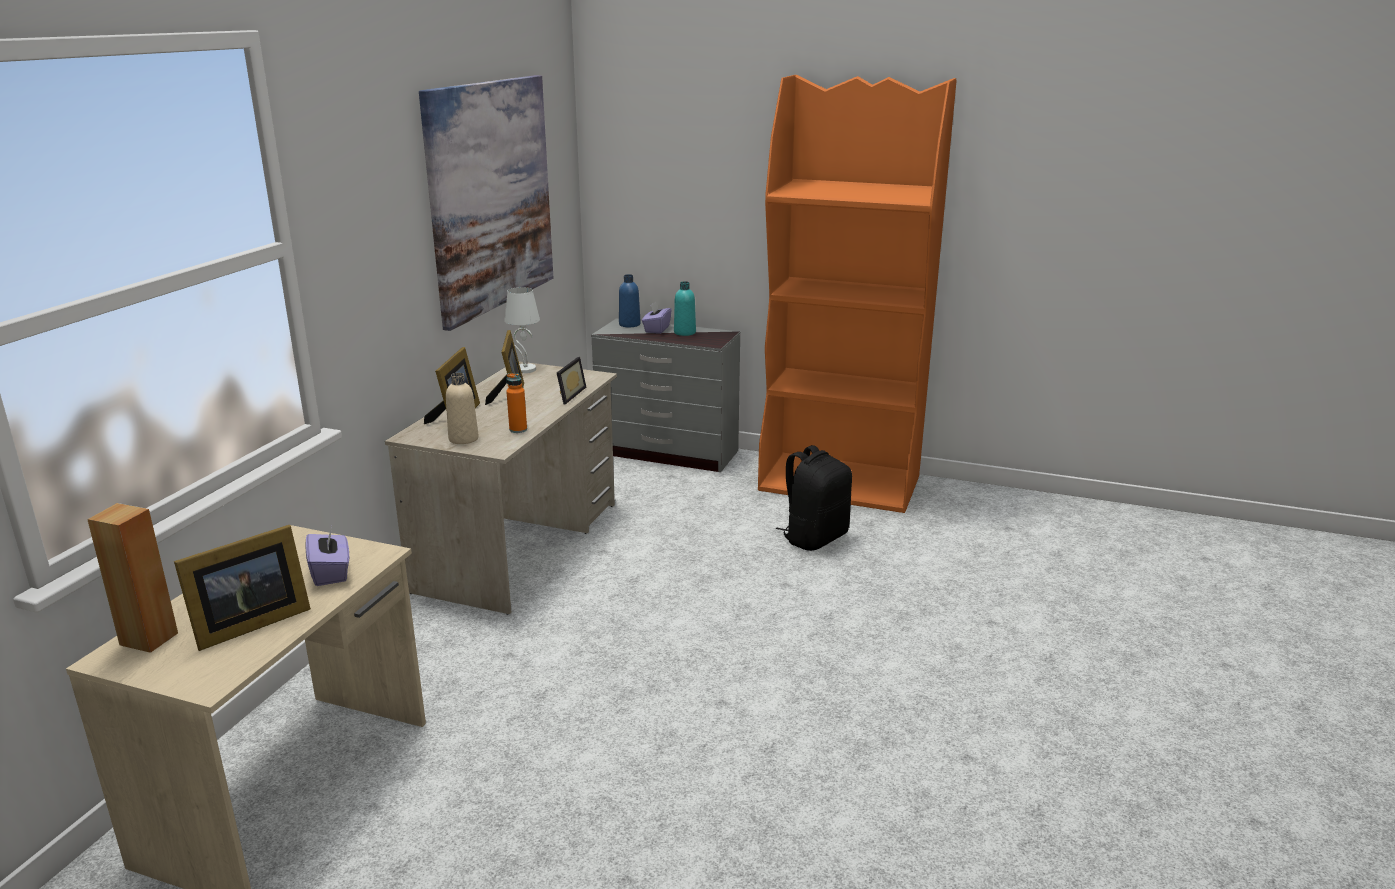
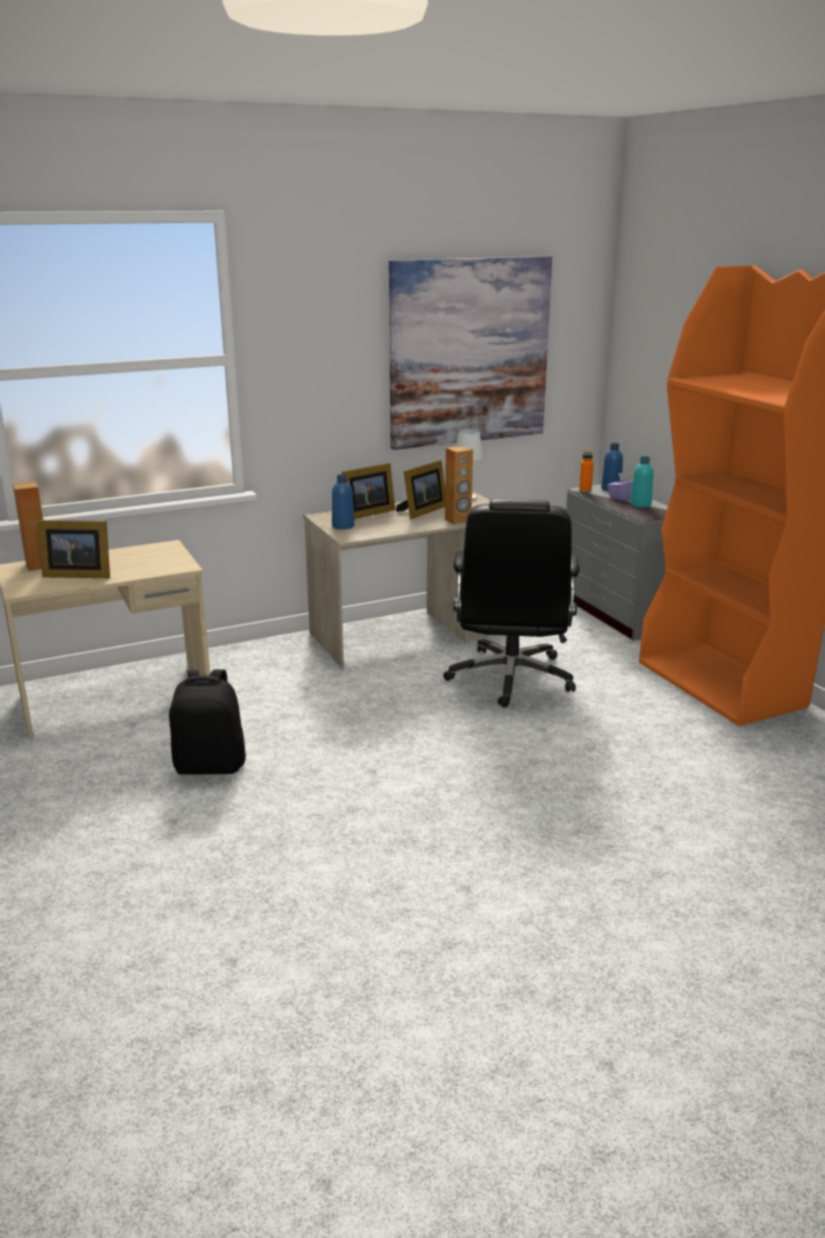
camera: 45 degrees right, 0 degrees up
(331, 572) = (149, 567): purple tissue box -> none
(463, 439) = (343, 526): beige bottle -> blue bottle
(518, 430) = (383, 530): orange bottle -> orange bottle (585, 491)
(567, 395) = (458, 520): picture frame -> brown speaker
(684, 550) = (510, 678): none -> black office chair
(814, 537) = (623, 710): black backpack -> black backpack (210, 766)

